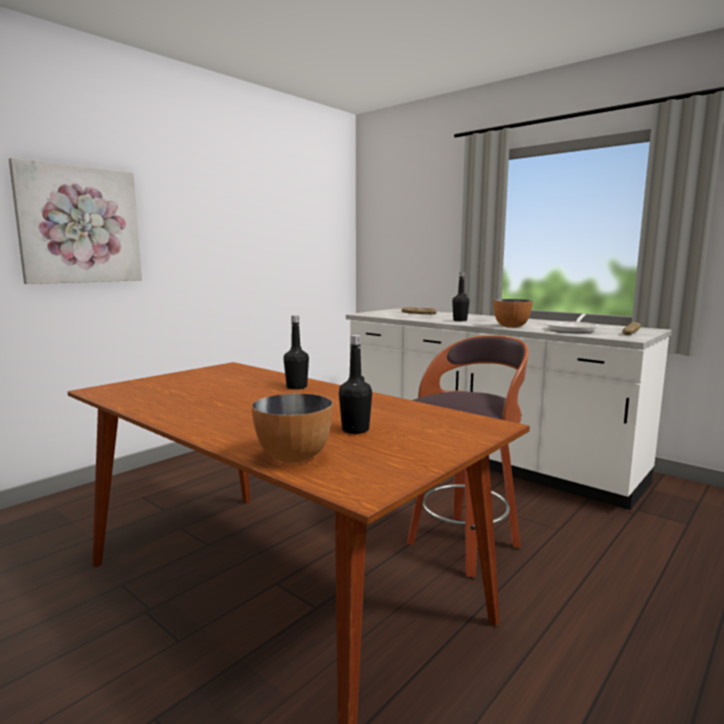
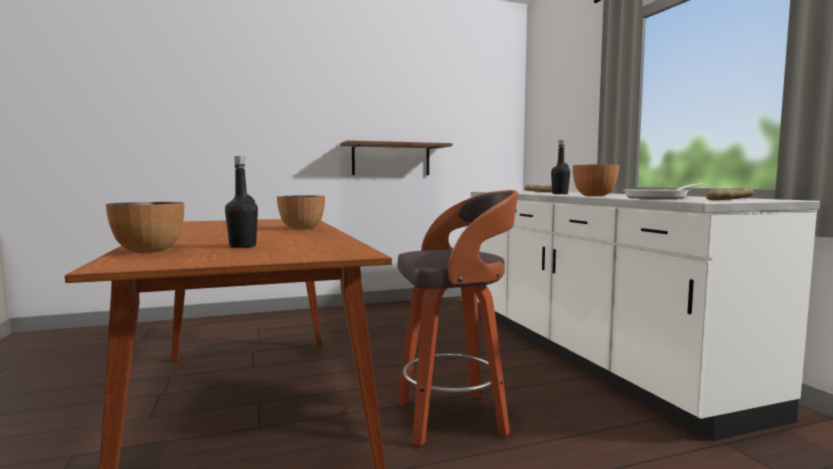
camera: 30 degrees right, 5 degrees down
(79, 225) = (246, 112): picture -> none
(244, 279) = (391, 159): none -> shelf
(296, 387) = (301, 228): black bottle -> bowl

